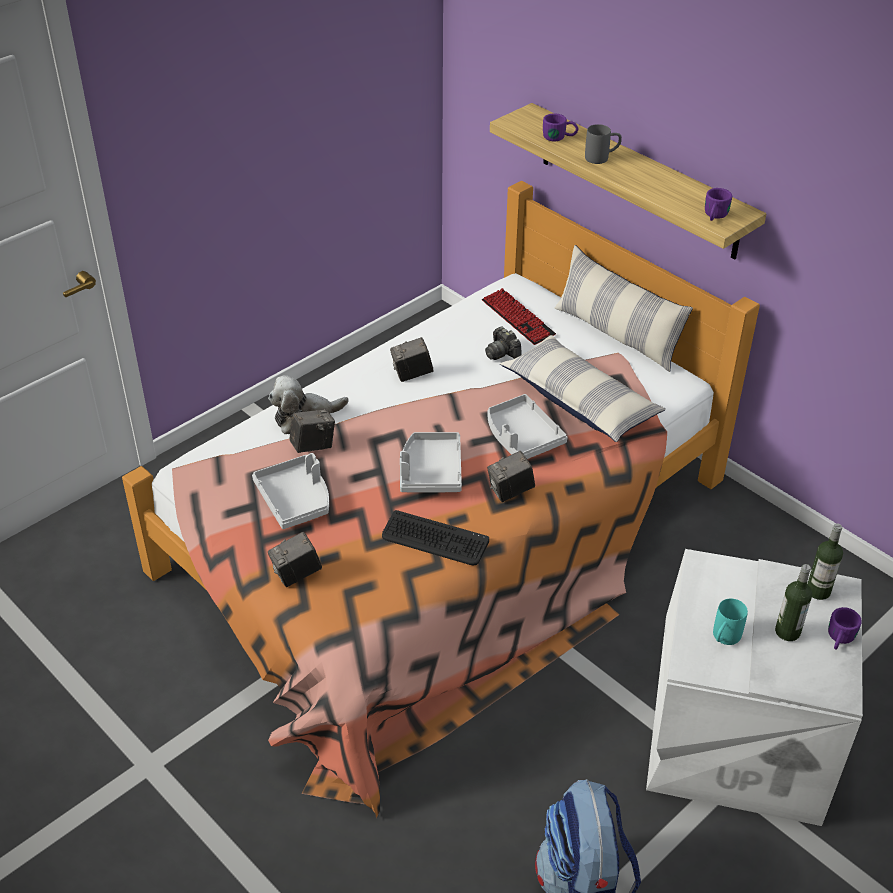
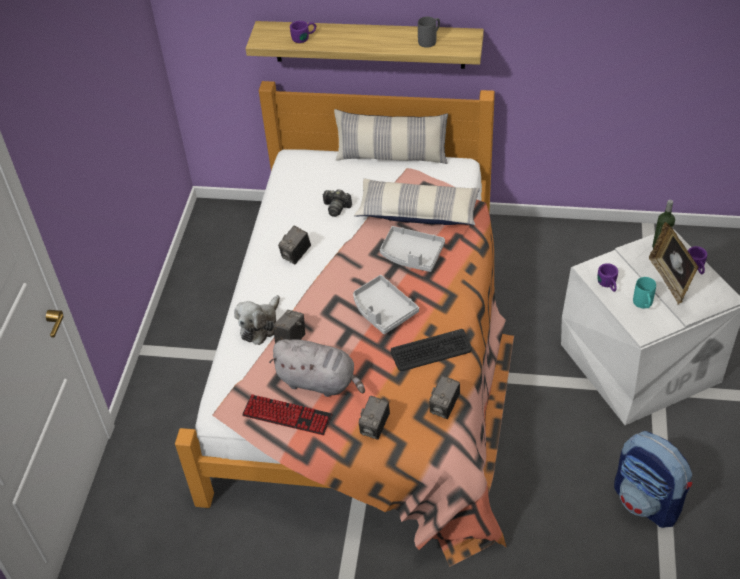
camera: 35 degrees left, 5 degrees up
(296, 500) = (319, 382): grey tray -> grey plush toy
(510, 491) = (442, 293): camera -> camera (444, 407)
(518, 318) = (321, 179): keyboard -> keyboard (287, 416)
(602, 158) = (347, 39): grey mug -> grey mug (430, 40)
(714, 216) = (458, 45): purple mug -> purple mug (608, 285)
(787, 632) = (670, 280): bottle -> picture frame

